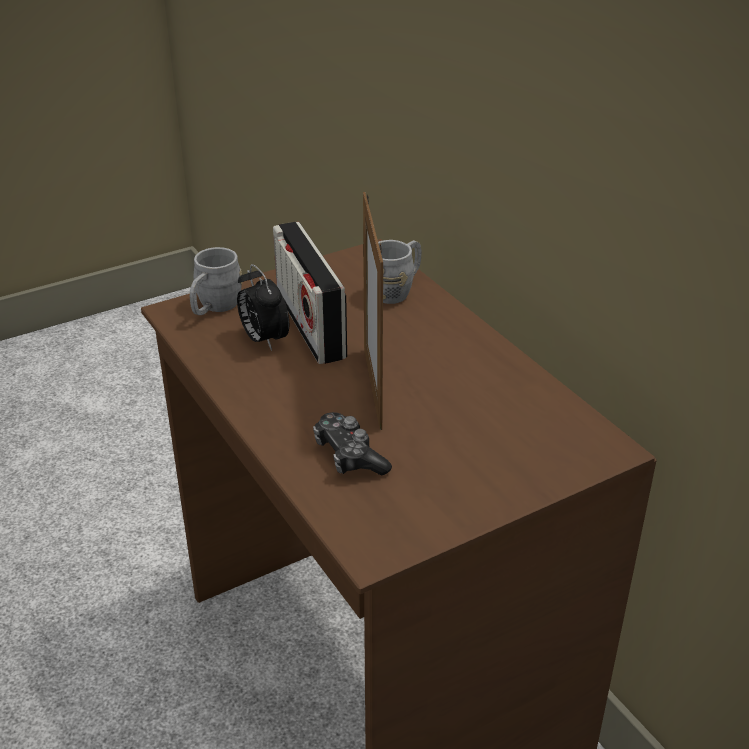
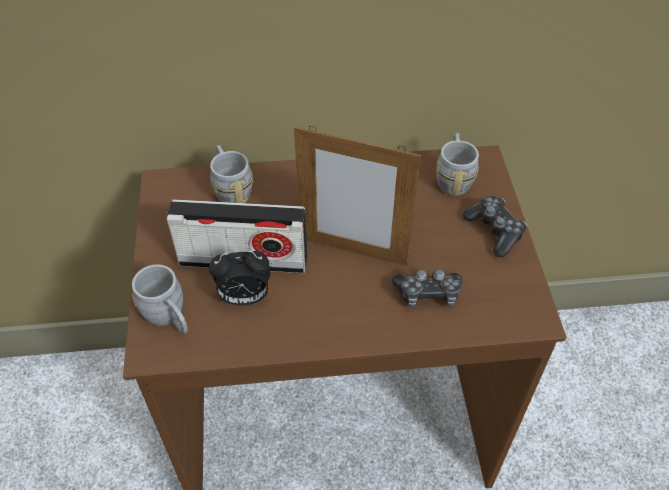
camera: 65 degrees left, 15 degrees up
(491, 486) = (494, 231): none -> game controller
(553, 431) = (453, 178): none -> grey mug

